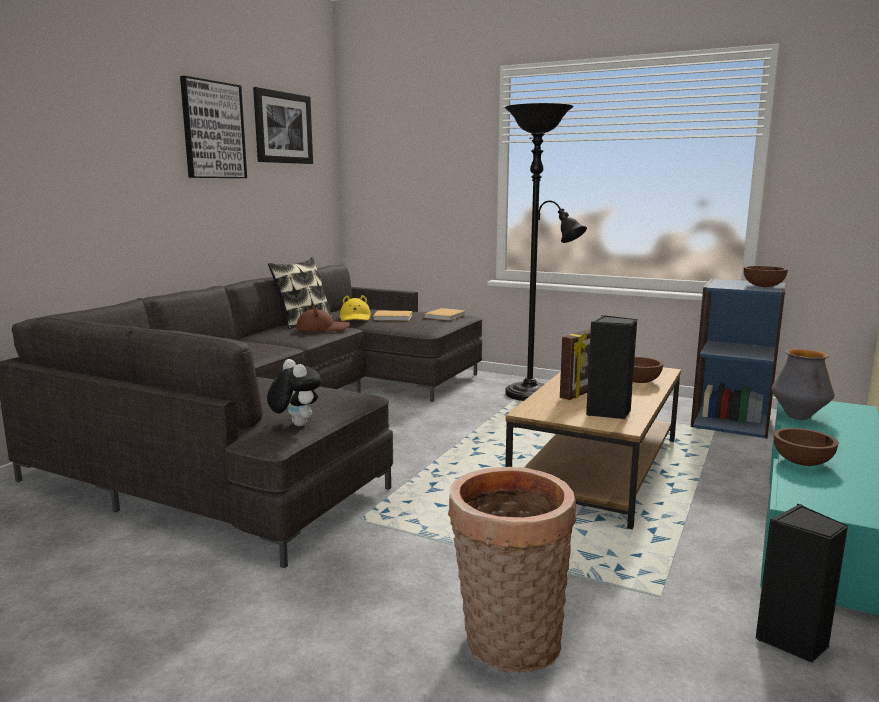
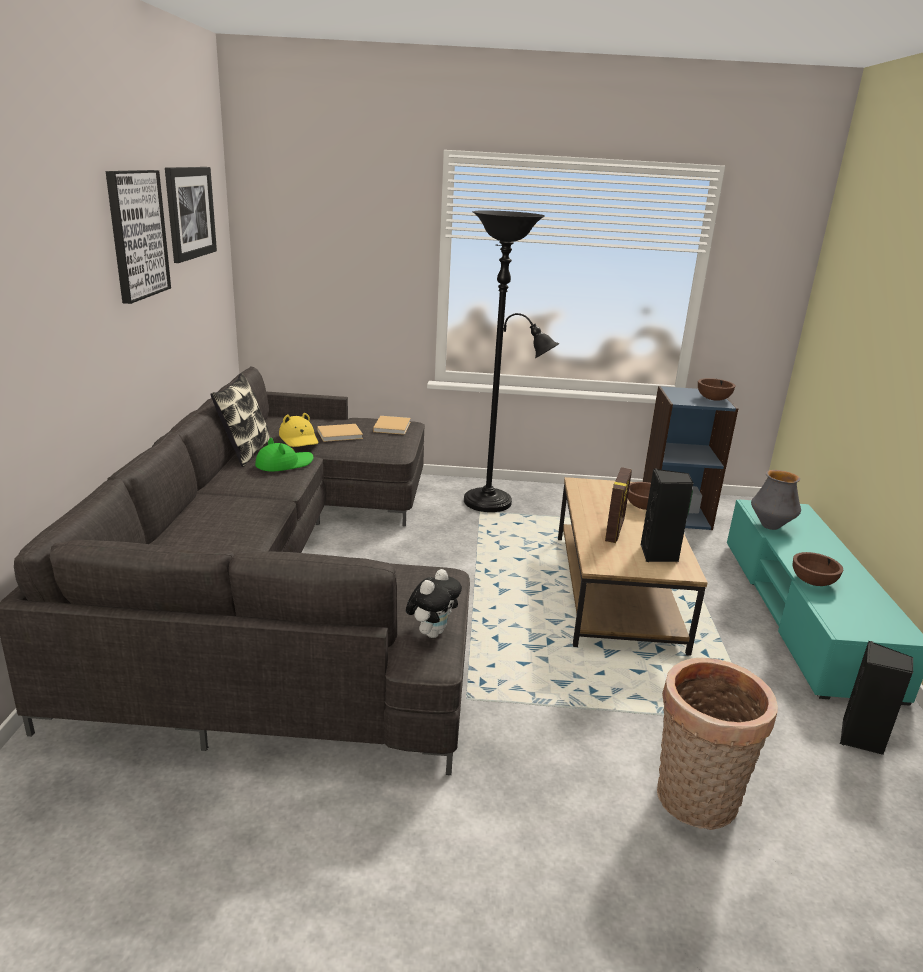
camera: 25 degrees left, 10 degrees up
(295, 424) = (432, 632): plush toy -> plush toy turned 90 degrees clockwise
(322, 329) = (284, 464): brown hat -> green hat

